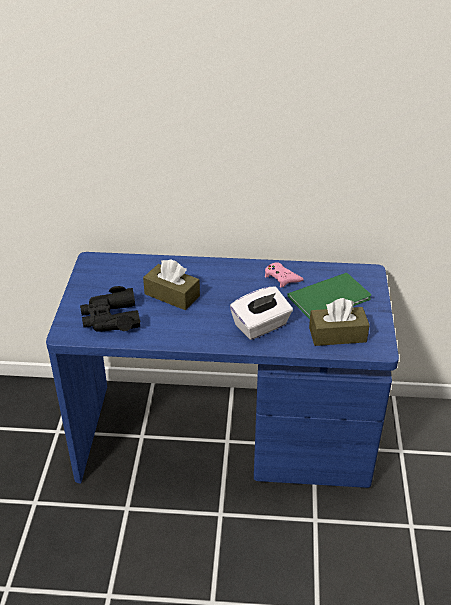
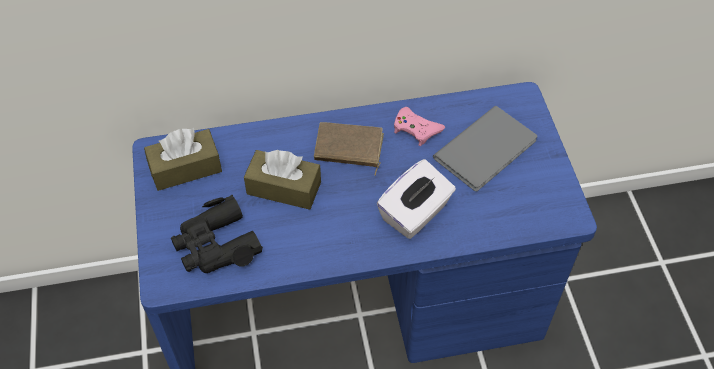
camera: 15 degrees left, 15 degrees up
(227, 281) = (348, 149): none -> brown book
(332, 298) = (489, 149): green book -> grey book
(337, 335) = (513, 206): brown tissue box -> brown tissue box (185, 168)

